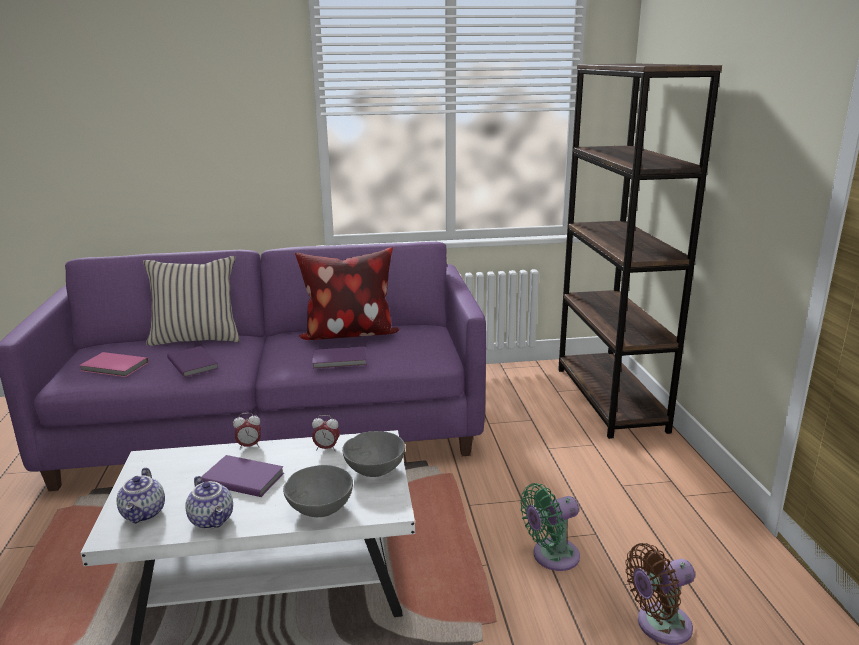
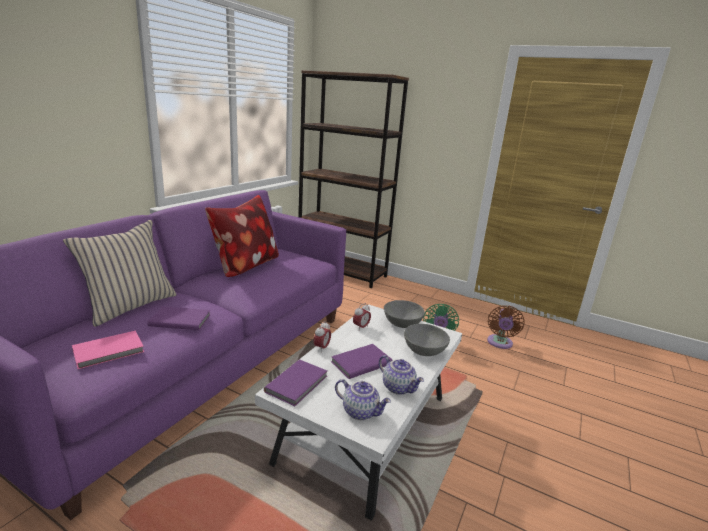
camera: 55 degrees left, 0 degrees up
(213, 519) = (399, 387): teapot -> teapot turned 45 degrees clockwise
(340, 360) = (278, 280): purple book -> purple book (298, 384)

